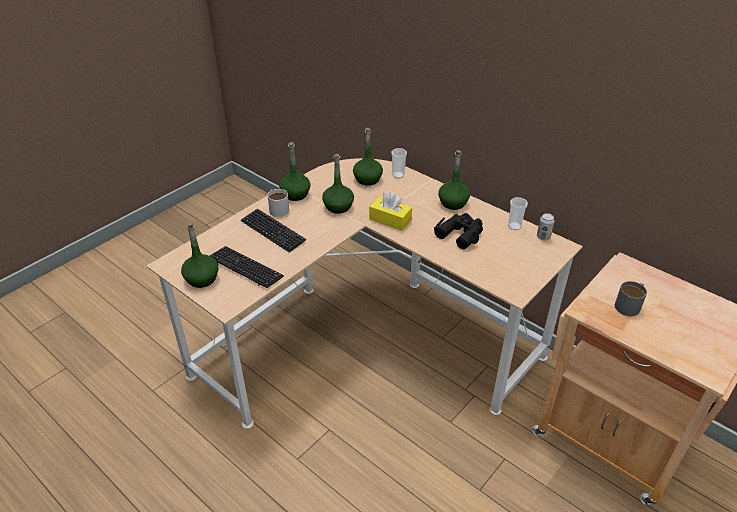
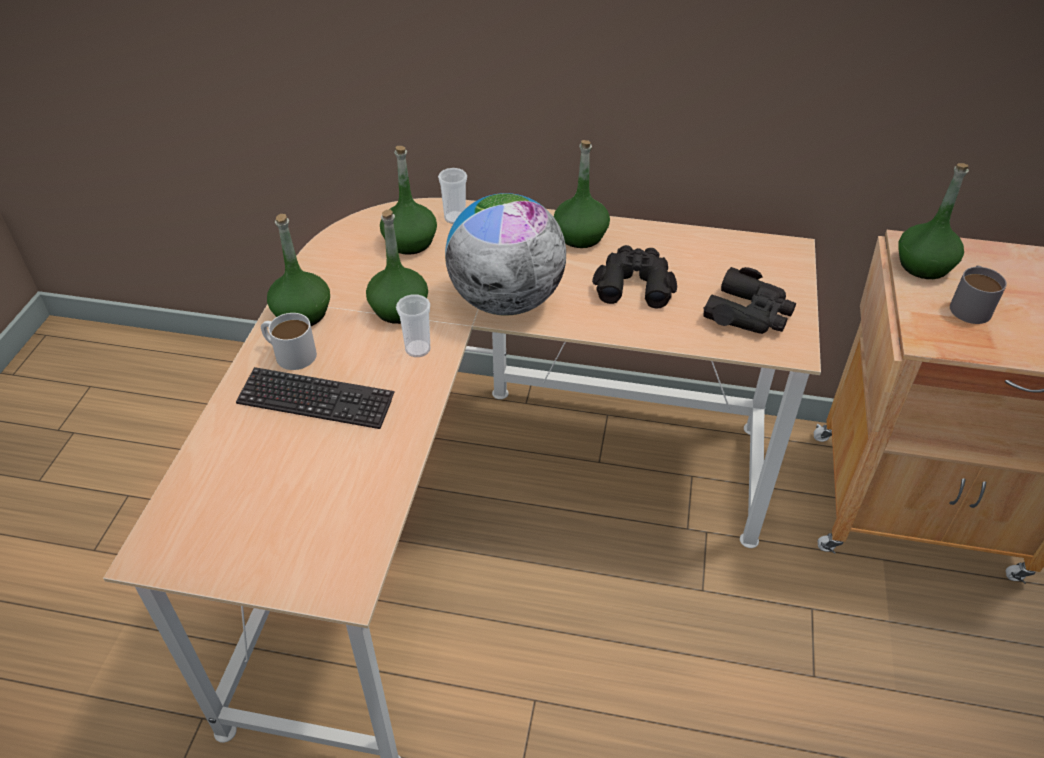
camera: 30 degrees left, 5 degrees up
(202, 278) = (249, 554): green bottle -> green bottle (923, 265)
(245, 268) = (321, 494): keyboard -> none
(390, 220) = (506, 301): yellow tissue box -> globe
(508, 268) = (749, 313): none -> black binoculars
(514, 226) = (700, 242): cup -> cup (418, 349)
(543, 237) = (753, 244): can -> none

